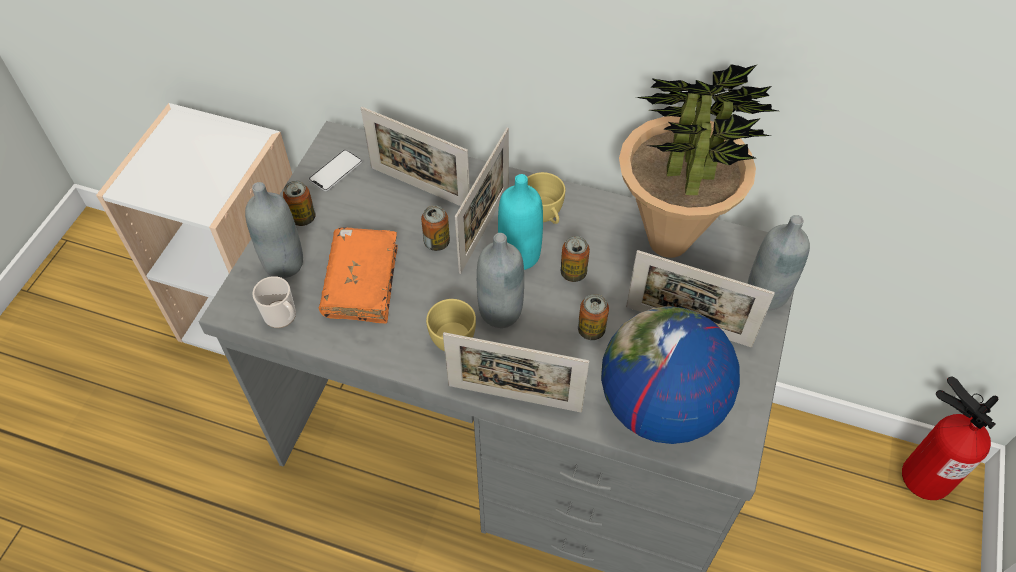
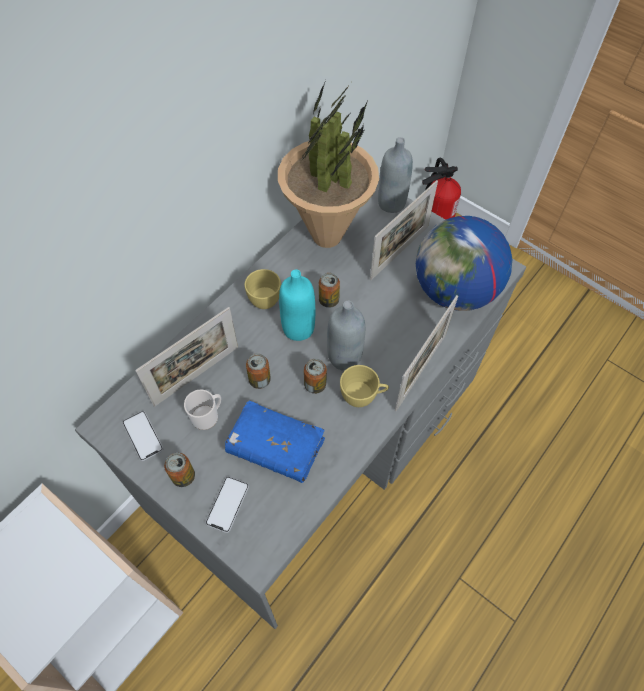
camera: 70 degrees left, 5 degrees up
(282, 317) = (285, 518): mug -> mug (207, 416)
(284, 263) = (227, 504): grey bottle -> phone
(361, 282) = (275, 446): orange book -> blue book
(484, 229) = (262, 343): picture frame -> none
(591, 330) = (382, 307): can -> can (315, 385)

